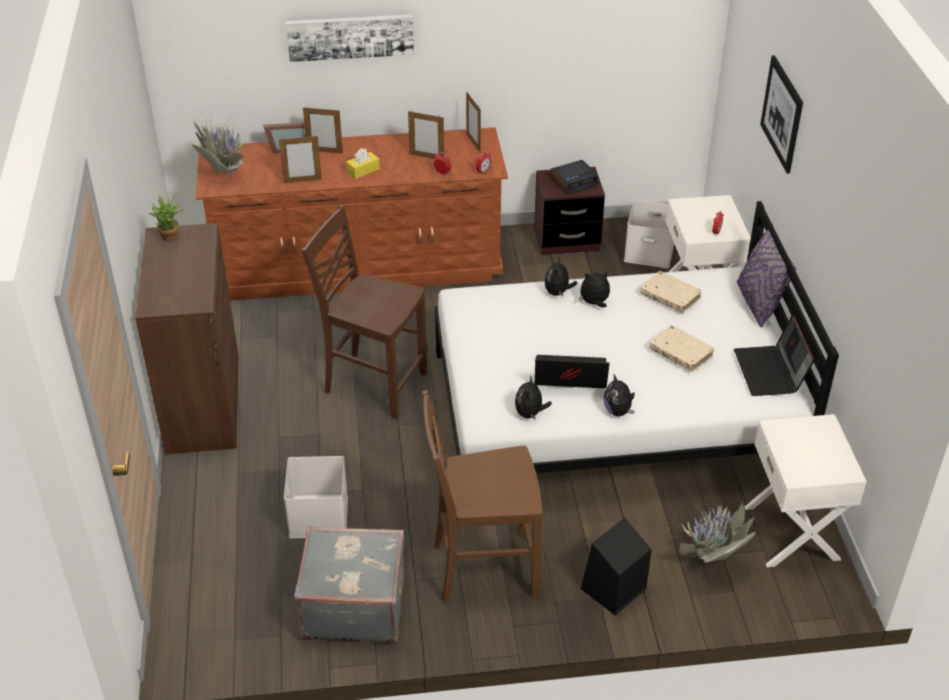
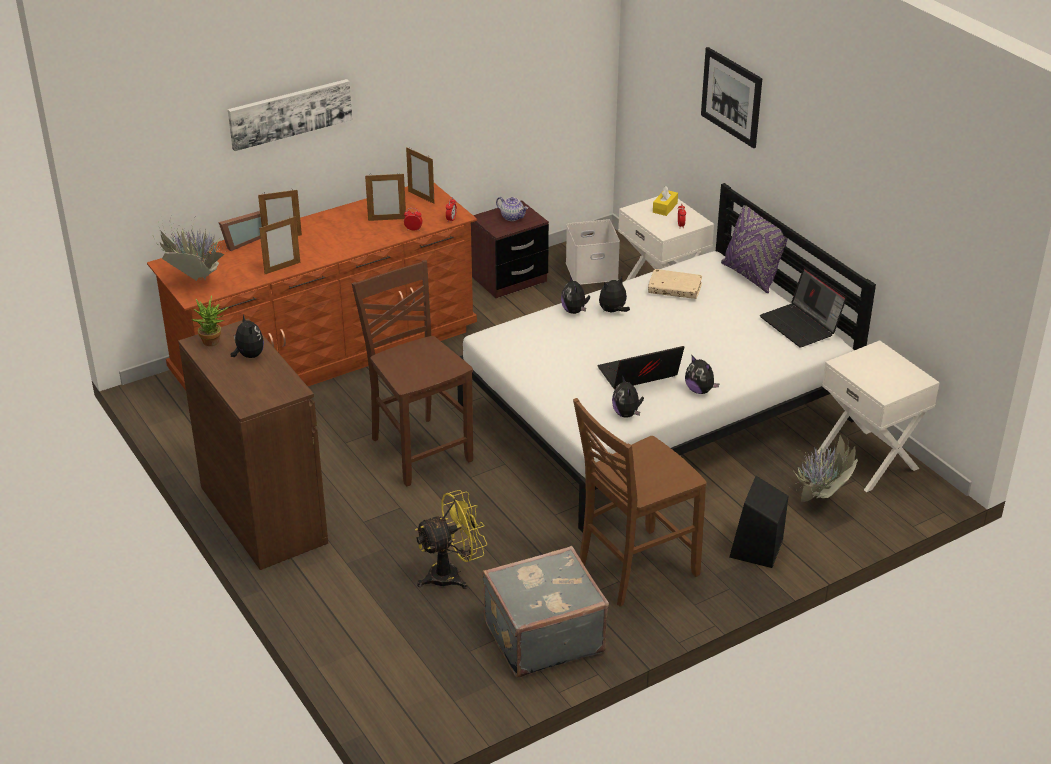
camera: 25 degrees left, 5 degrees down
(189, 259) = (249, 356): none -> plush toy
(317, 515) = (452, 574): white storage box -> yellow fan
(363, 170) = (335, 245): yellow tissue box -> yellow tissue box (665, 208)
(373, 383) = (419, 449): brown chair -> brown chair turned 60 degrees clockwise
(574, 181) = (512, 217): alarm clock -> teapot
(680, 354) = (718, 331): beige book -> none

